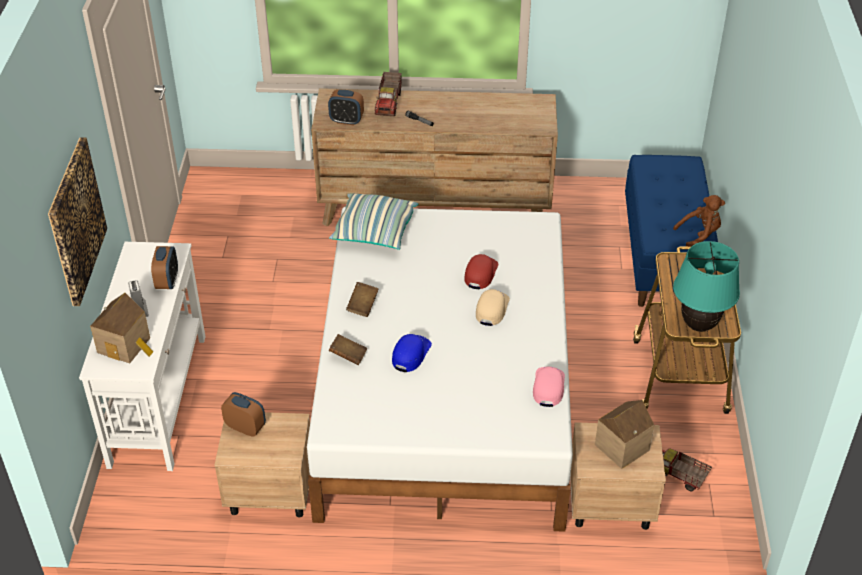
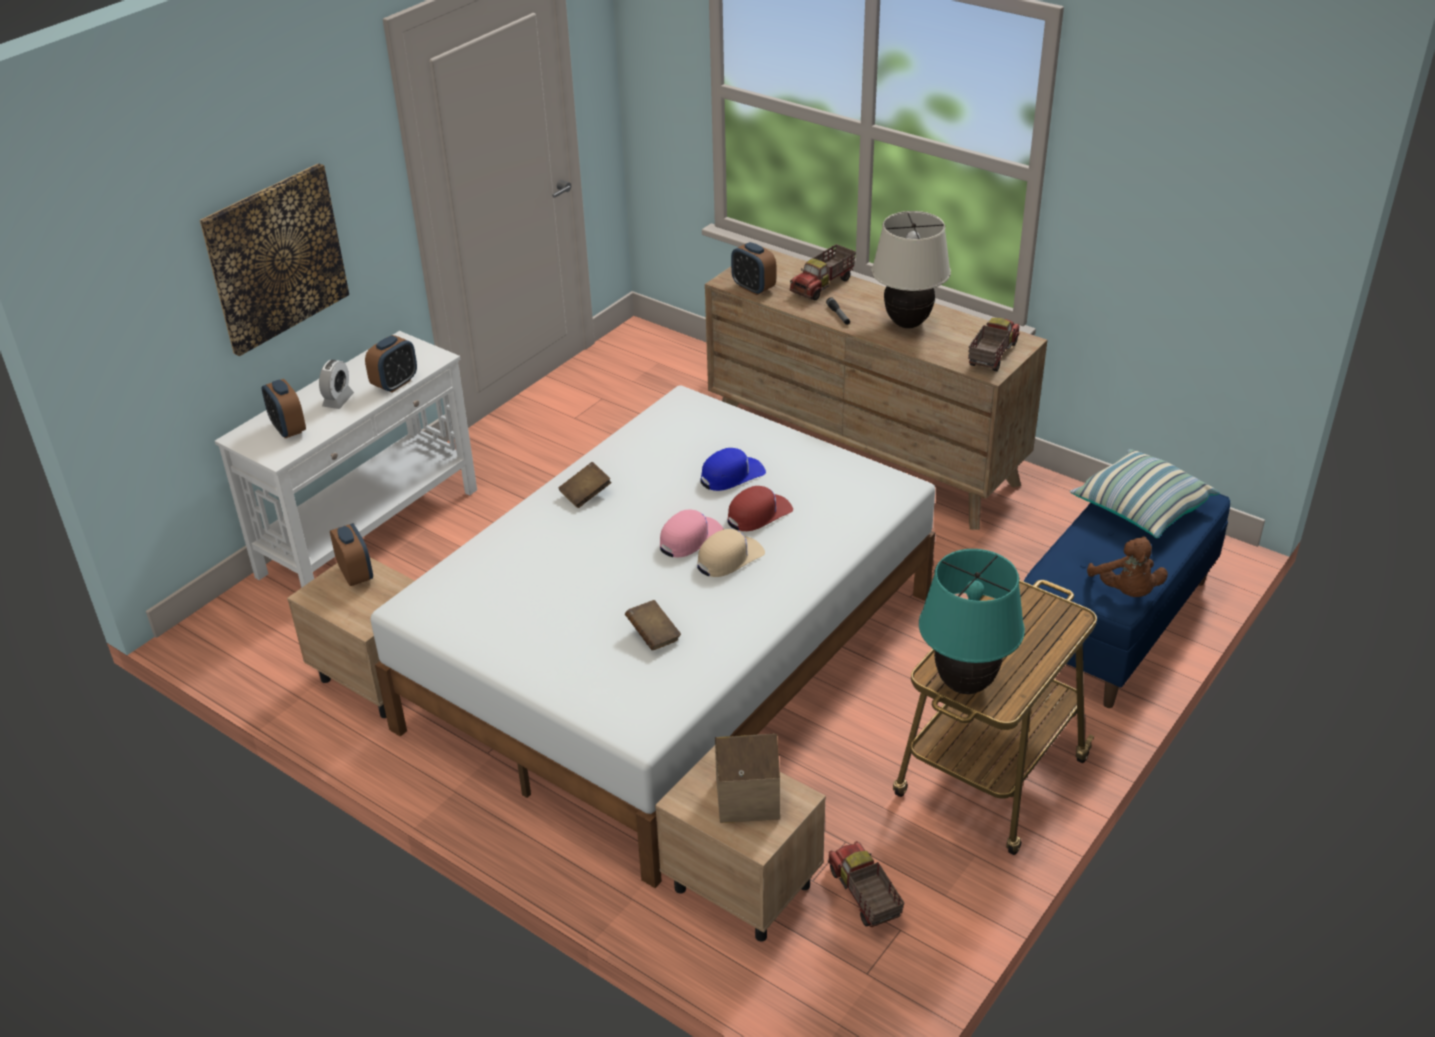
camera: 35 degrees right, 5 degrees down
(126, 346) = (288, 429): toy house -> alarm clock
(348, 356) = (512, 540): brown book -> brown book (653, 635)
(374, 232) = (684, 423): pillow -> pillow (1141, 509)
(410, 354) = (582, 567): blue cap -> blue cap (732, 475)
(467, 112) = (908, 323): none -> beige table lamp
(535, 116) = (991, 355): none -> toy truck
(548, 387) = (702, 675): pink cap -> pink cap (690, 538)
(699, 235) = (1126, 591): brown plush toy -> brown plush toy turned 60 degrees clockwise

